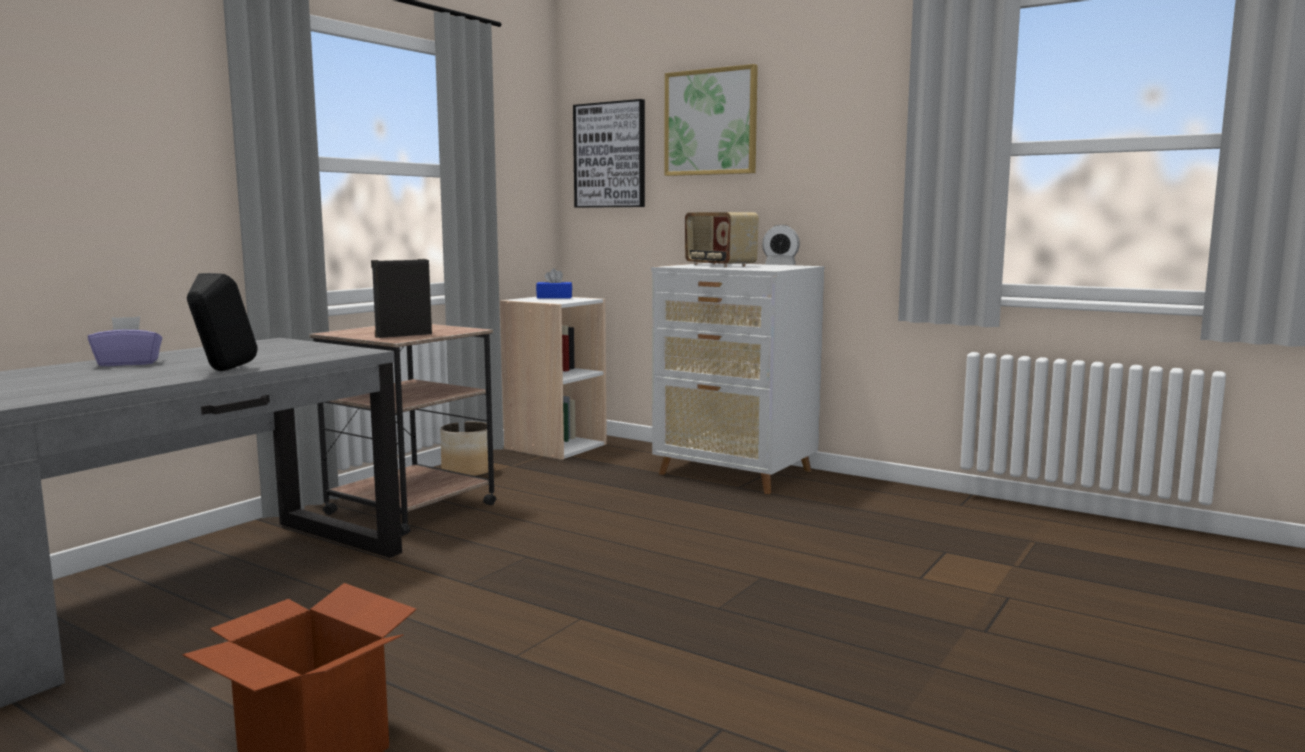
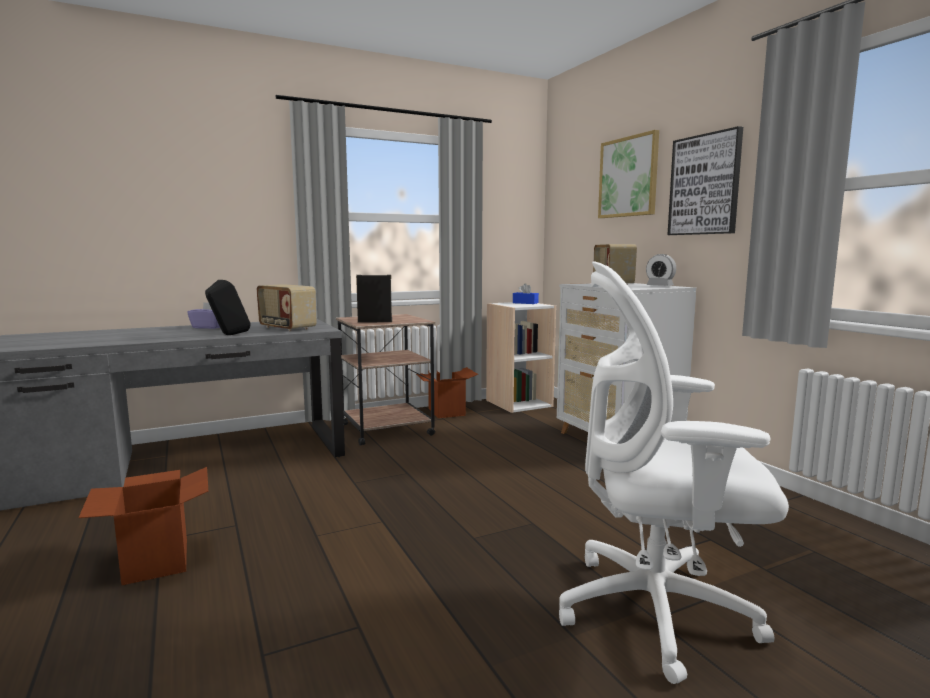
camera: 30 degrees right, 0 degrees up
(287, 354) = (286, 328): none -> radio
(467, 471) = (446, 412): planter -> cardboard box
(610, 155) = (571, 205): picture -> picture (705, 185)
(983, 620) = (666, 608): none -> white office chair

